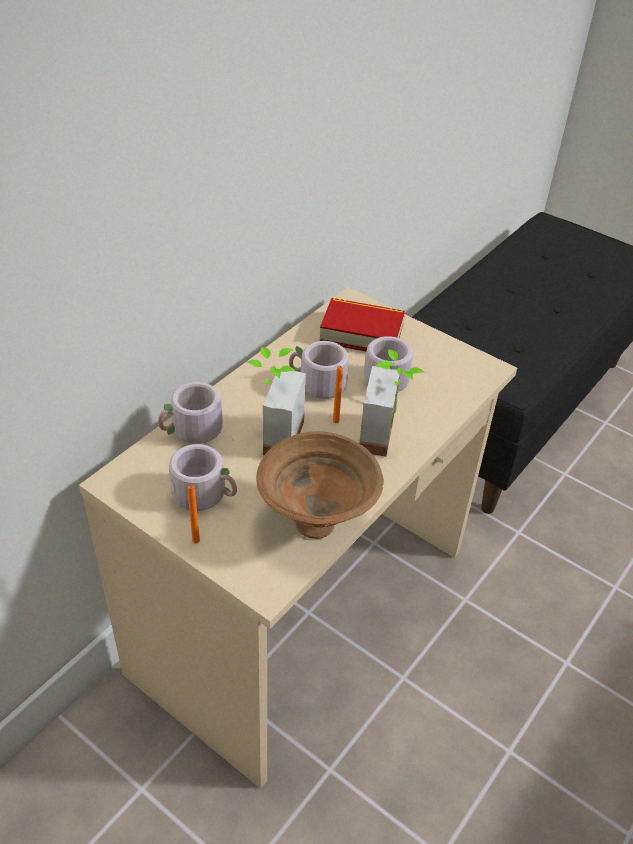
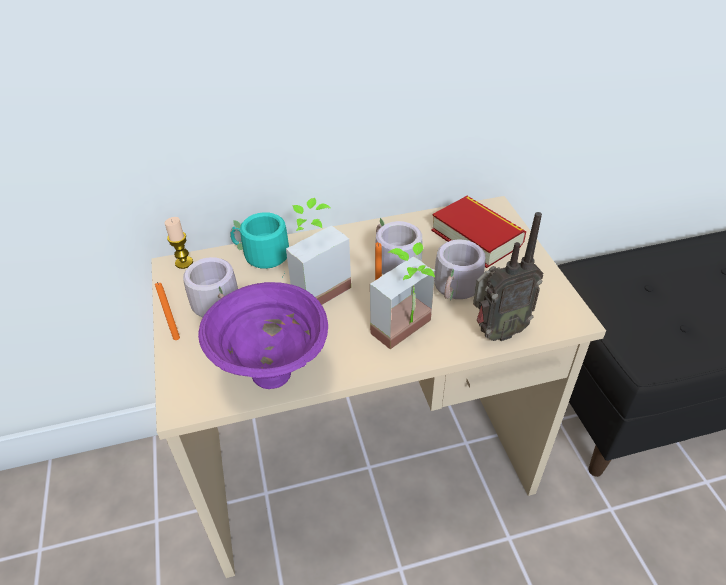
camera: 40 degrees right, 0 degrees up
(120, 472) = (184, 262): none -> candle
(193, 433) = (261, 257): grey mug -> turquoise mug
(318, 524) = (274, 375): brown bowl -> purple bowl
(448, 404) = (496, 332): none -> radio

